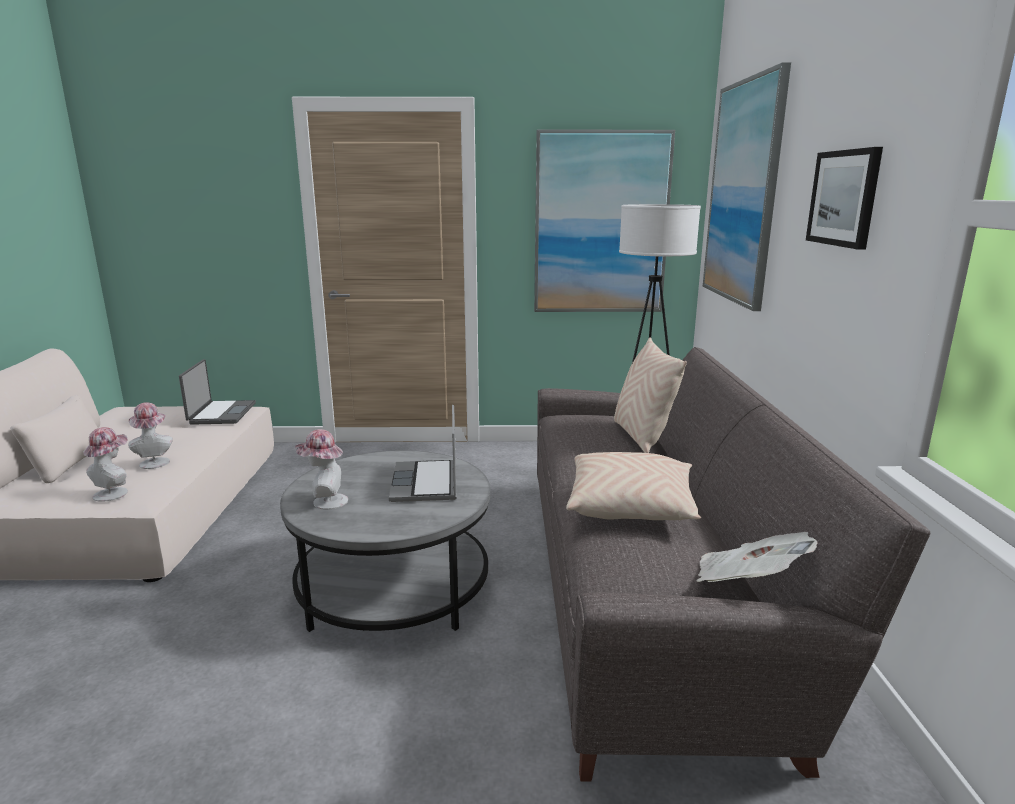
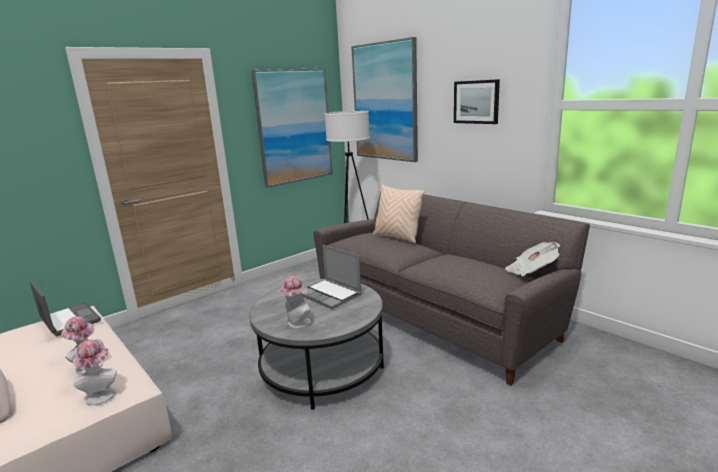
camera: 40 degrees left, 0 degrees up
(630, 506) = (450, 263): beige pillow -> none

